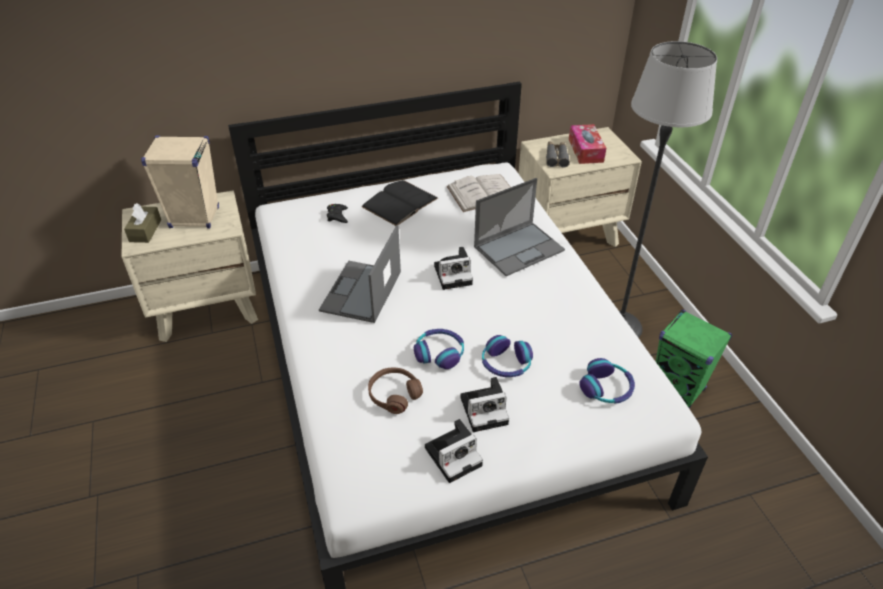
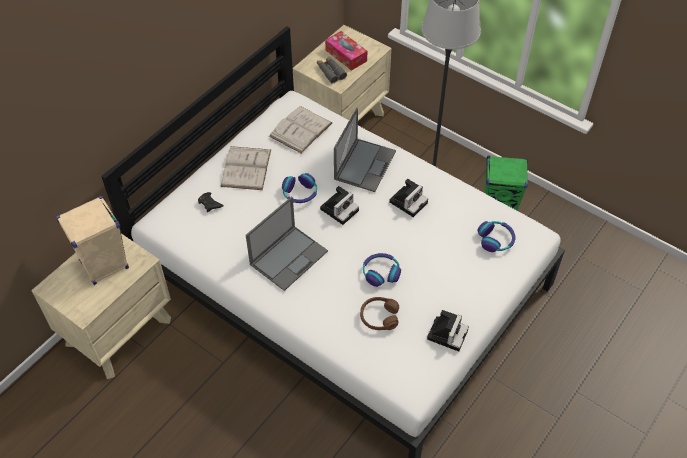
camera: 35 degrees left, 10 degrees up
(145, 231) = (76, 298): brown tissue box -> none
(361, 292) = (289, 257): laptop -> laptop turned 120 degrees counterclockwise
(400, 202) = (246, 168): black book -> white book
(485, 409) = (440, 294): camera -> camera (408, 201)
(506, 363) = (426, 256): headphones -> headphones (300, 193)

